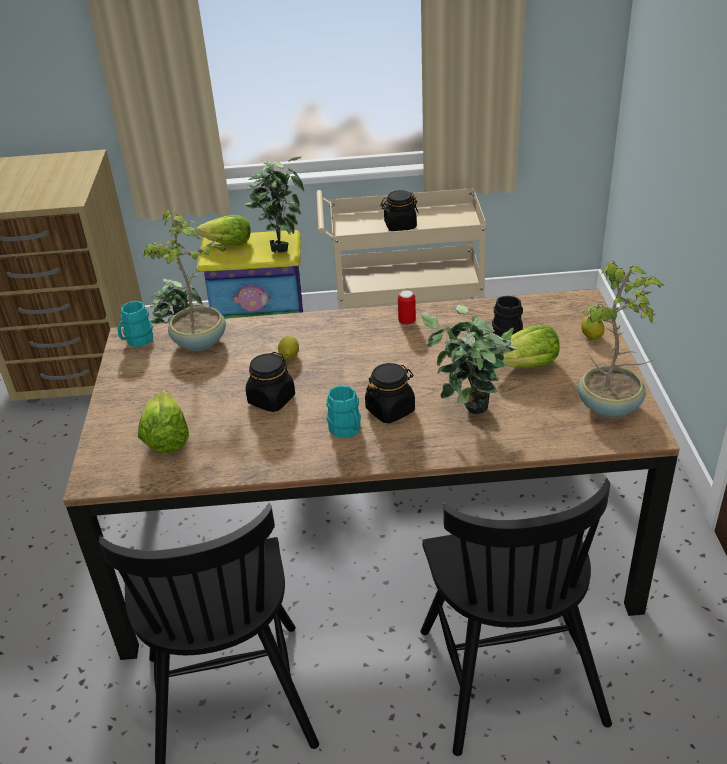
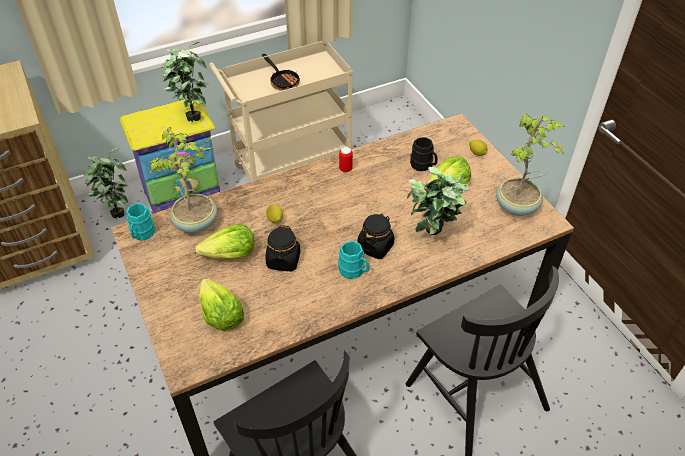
camera: 25 degrees left, 10 degrees up
(227, 244) = (146, 121): lettuce -> lettuce (230, 255)
(400, 226) = (282, 81): black jar -> frying pan

